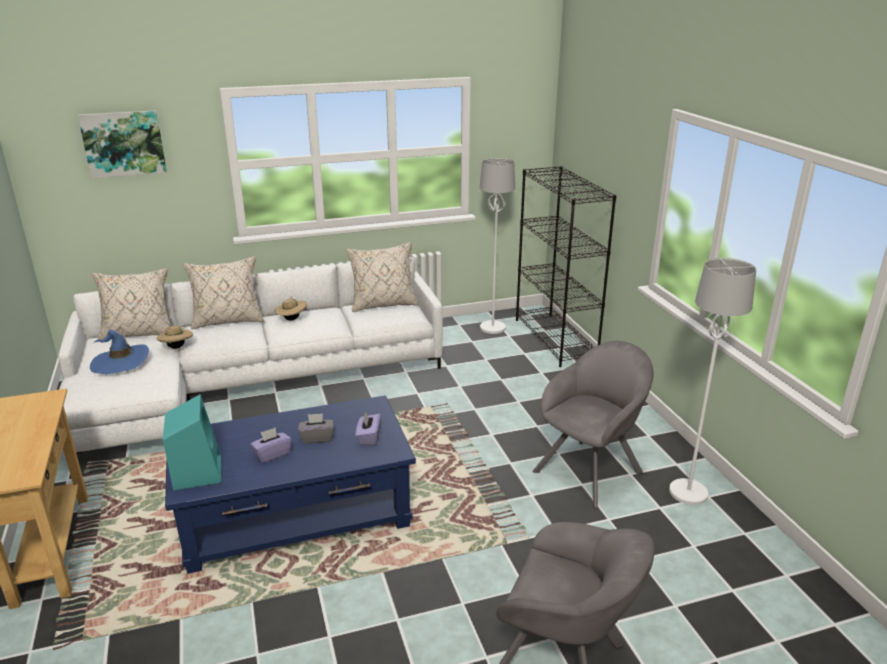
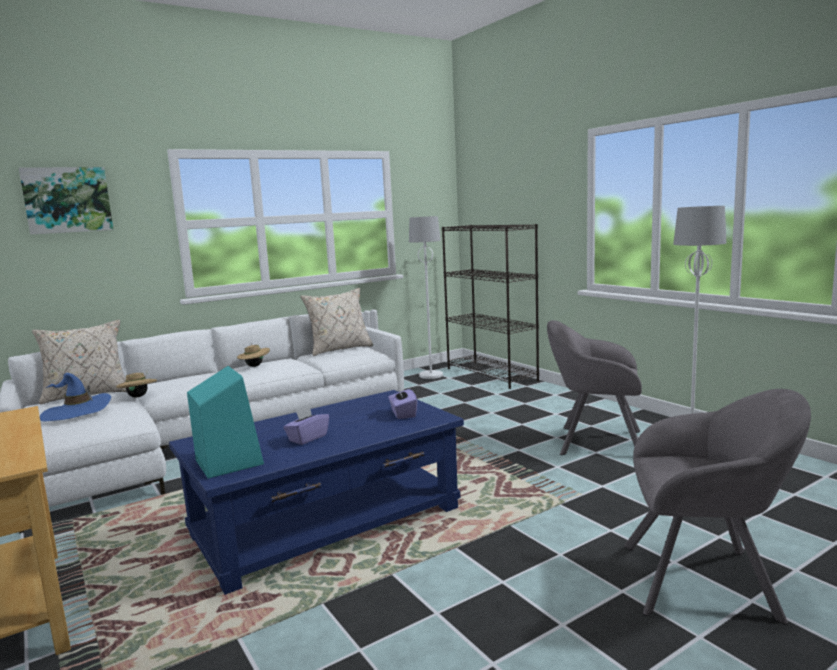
camera: 15 degrees left, 15 degrees down
(228, 321) = (185, 376): beige pillow -> none
(317, 438) = (348, 421): grey tissue box -> none
(591, 469) = (595, 442): grey armchair -> grey armchair turned 105 degrees counterclockwise

